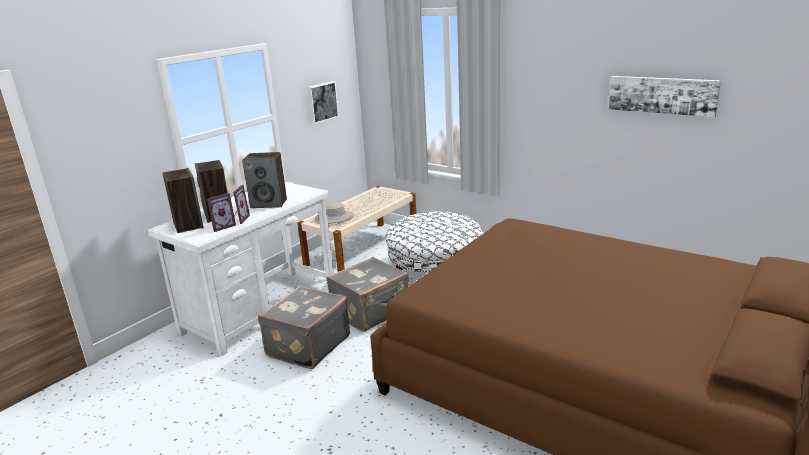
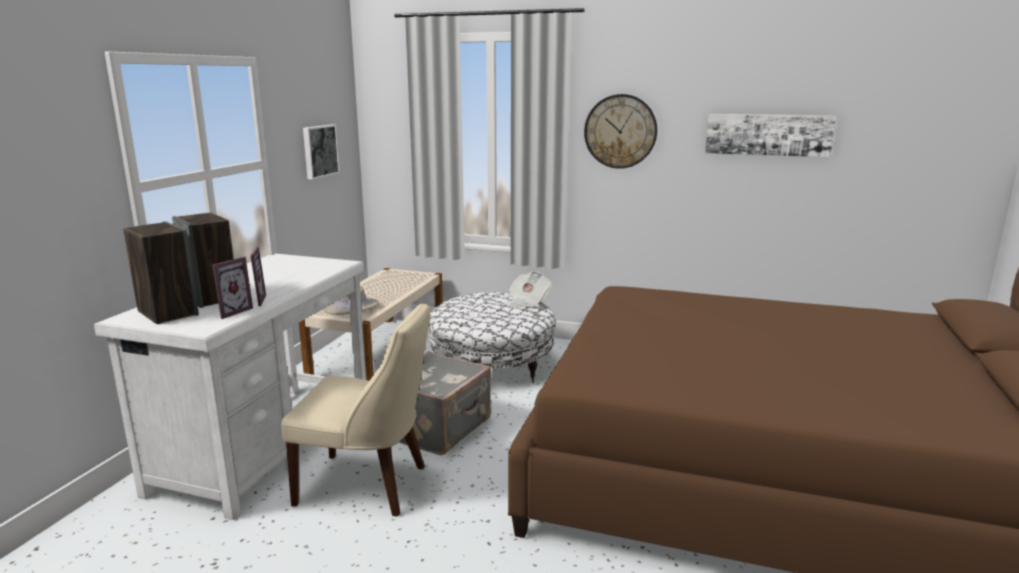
camera: 20 degrees left, 5 degrees down
(269, 203) = (286, 279): speaker -> none
(307, 346) = (367, 485): grey suitcase -> beige chair
(463, 222) = (527, 302): none -> newspaper
(543, 88) = (620, 131): none -> wall clock

